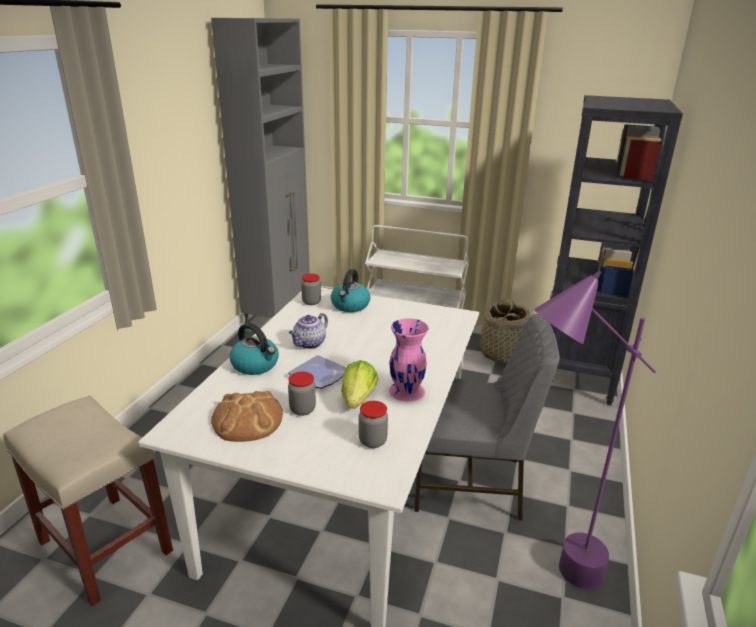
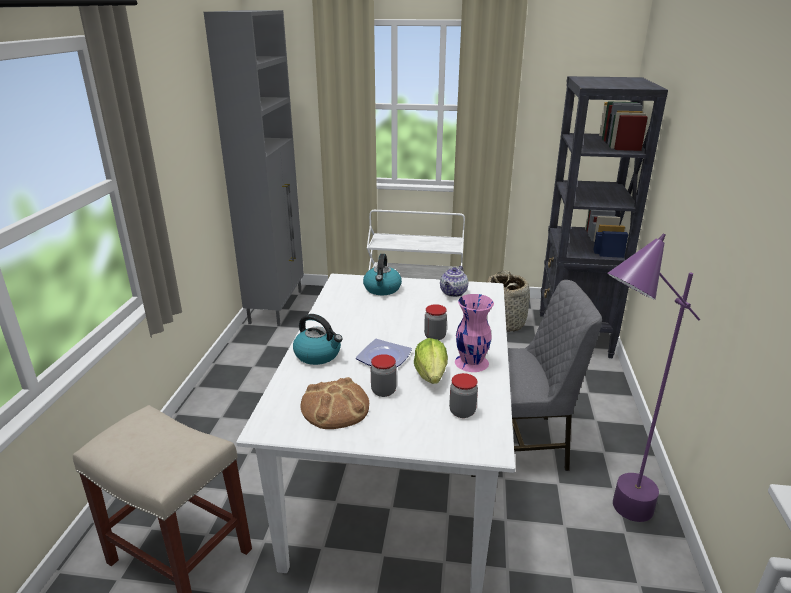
camera: 10 degrees left, 0 degrees up
(309, 344) = (360, 329): teapot -> teapot (453, 293)
(311, 302) = (343, 289): jar -> jar (435, 336)

